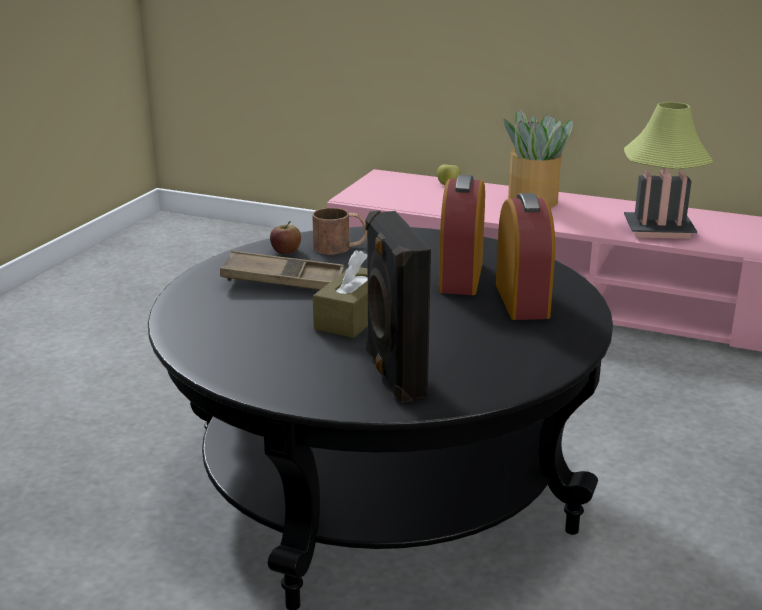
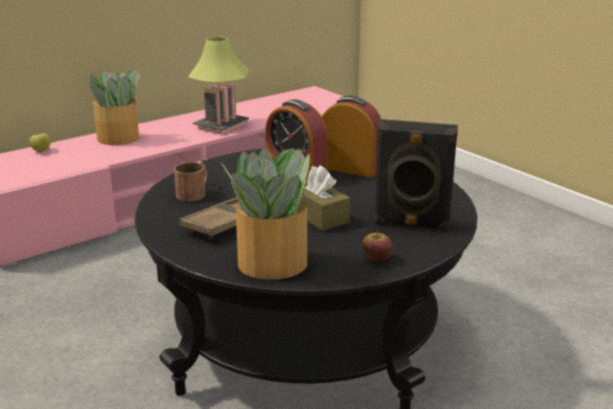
camera: 60 degrees left, 0 degrees up
(205, 324) = (271, 263): none -> potted plant
(286, 251) = (174, 210): apple -> apple (376, 258)

